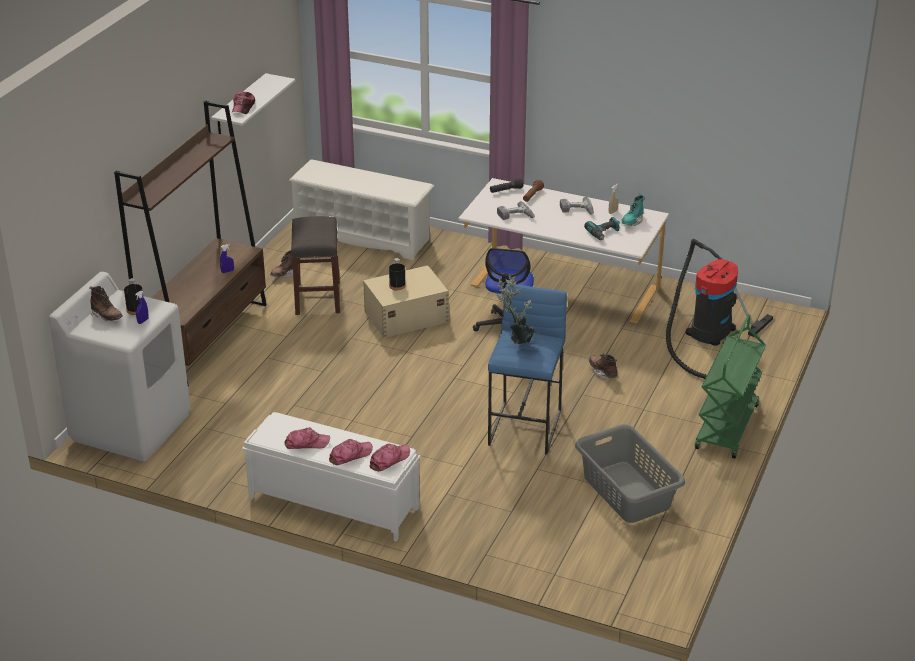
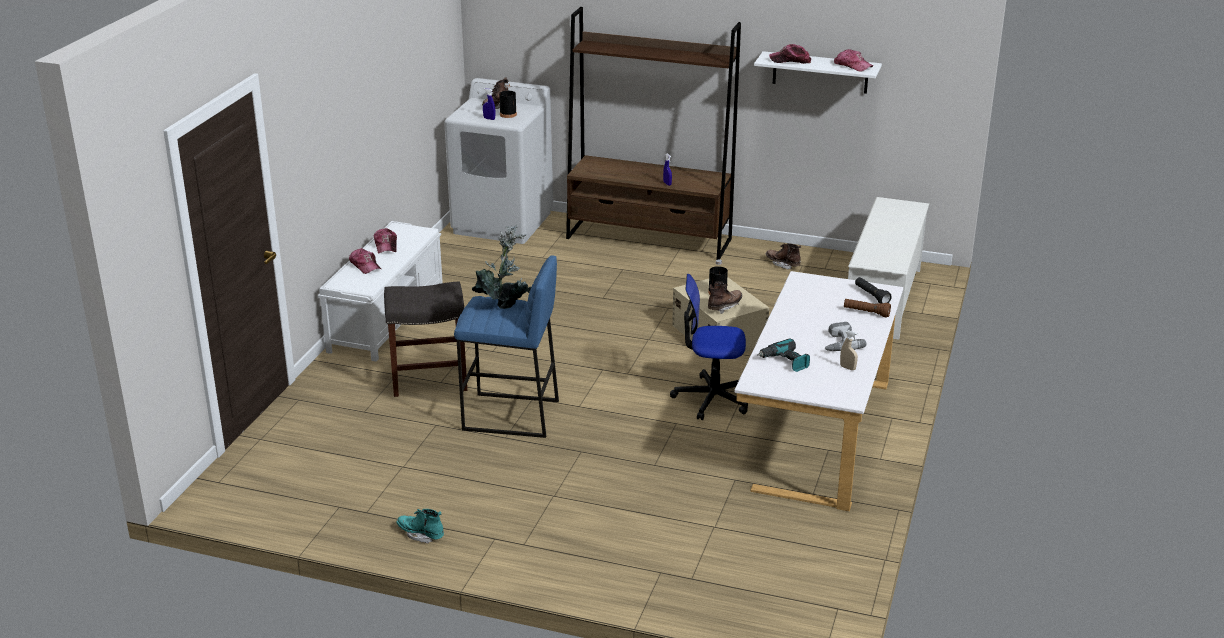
camera: 85 degrees right, 5 degrees down
(317, 297) = (741, 284): grey stool -> grey stool (430, 379)
(389, 460) = (355, 283): cap -> cap (852, 66)
(516, 216) = (806, 304): power drill -> none
(602, 372) = (629, 465): brown boot -> brown boot (724, 307)
(626, 492) = (390, 483): grey laundry basket -> none
(632, 222) = (825, 382): turquoise boot -> turquoise boot (421, 534)
(709, 335) = (737, 552): vacuum cleaner -> none
(727, 428) = (517, 561): green cart -> none

